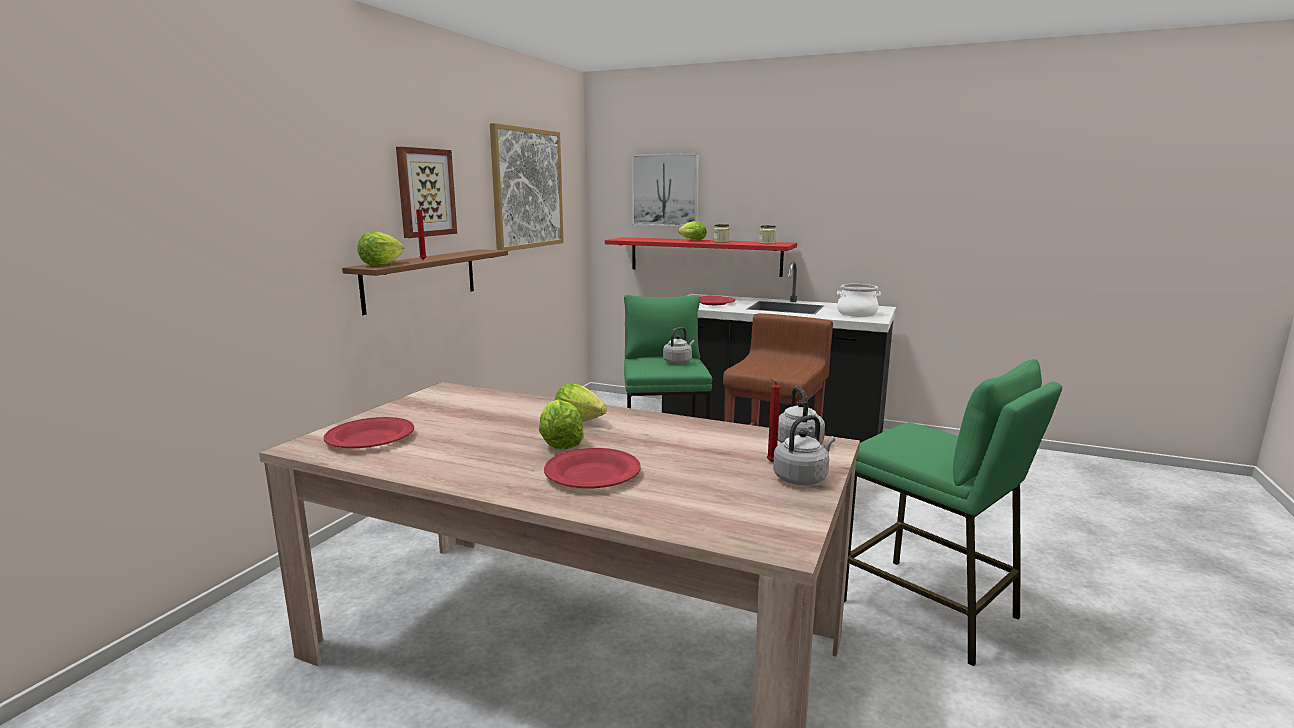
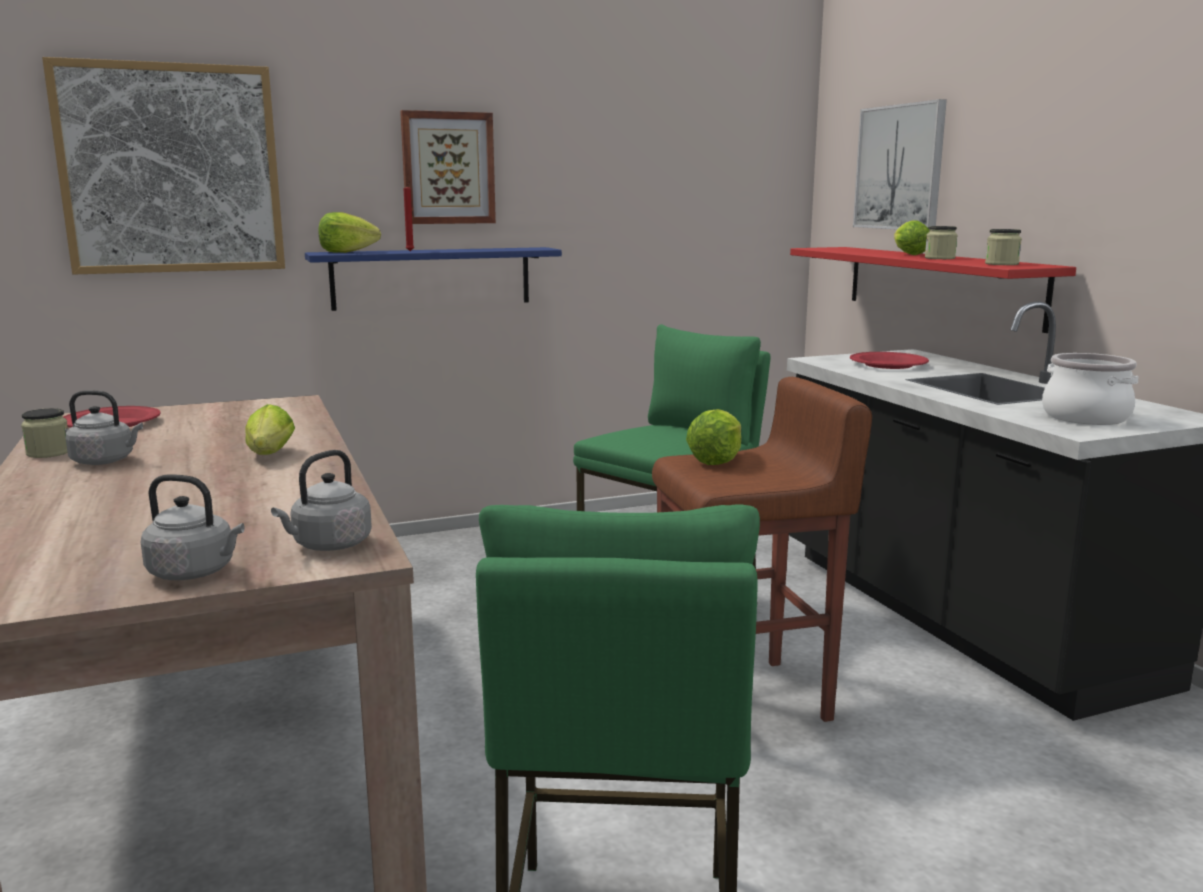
camera: 45 degrees right, 0 degrees up
(417, 467) = (48, 453): none -> jar
(421, 279) = (432, 278): brown shelf -> blue shelf
(527, 188) = (660, 166): picture -> picture (171, 169)
(559, 443) = (182, 467): lettuce -> lettuce (716, 460)
(592, 474) = (97, 499): red plate -> none
(678, 362) = (678, 438): grey kettle -> grey kettle (106, 461)
(770, 462) = (237, 547): red candle -> none

